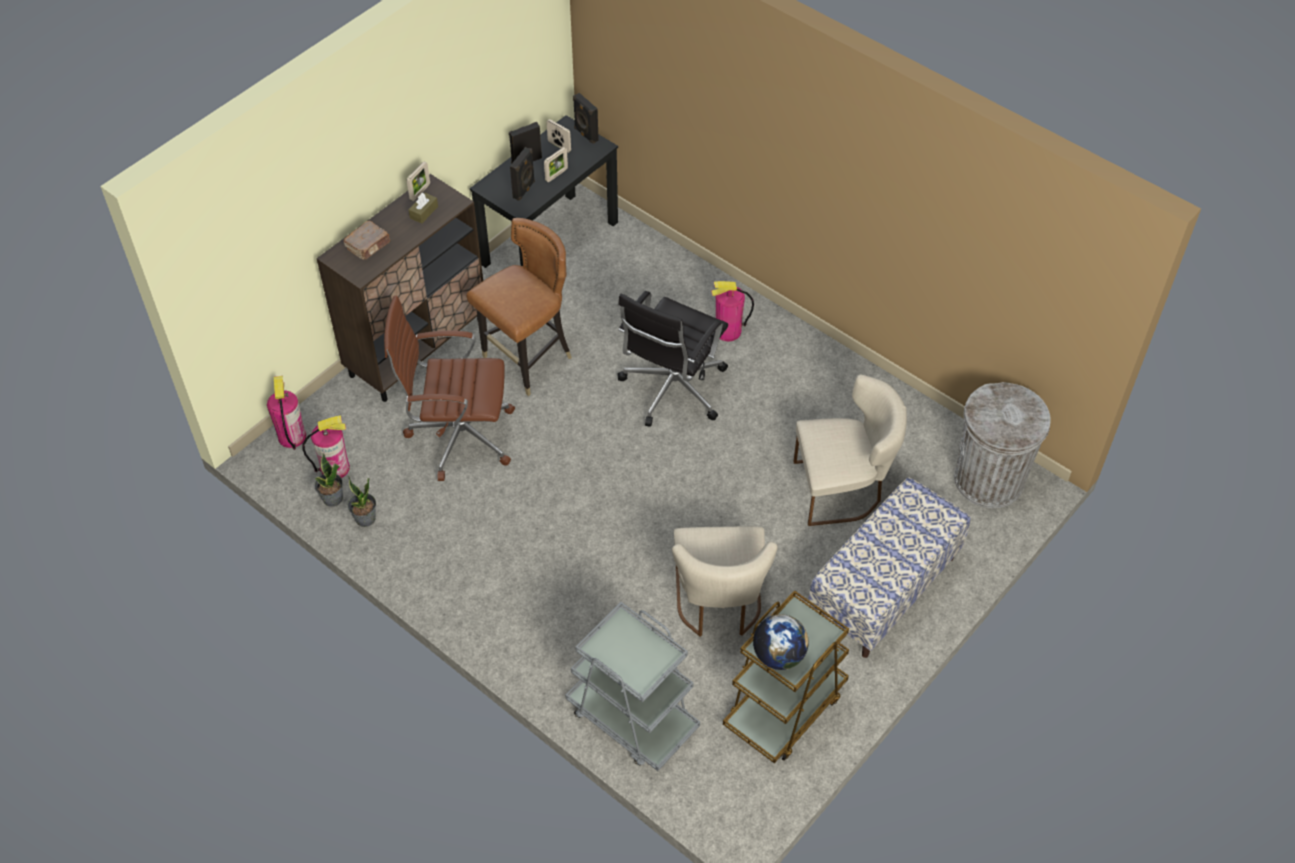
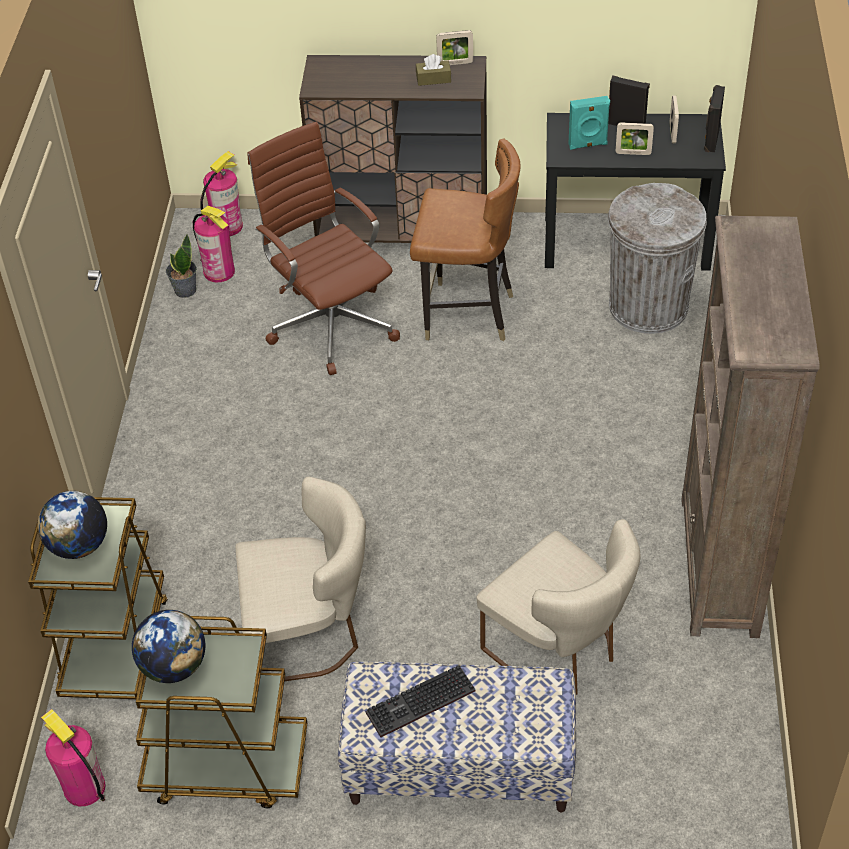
camera: 55 degrees right, 5 degrees down
(365, 519) = (182, 323): potted plant -> none
(368, 245) = (355, 72): brown book -> none
(524, 190) = (588, 145): black speaker -> turquoise speaker
(629, 656) = (79, 545): none -> globe
(632, 718) = (115, 643): grey cart -> brown cart
(671, 390) = (543, 435): black office chair -> none
(719, 605) = (309, 632): beige chair -> beige chair turned 150 degrees counterclockwise
(728, 331) = (668, 432): fire extinguisher -> fire extinguisher (84, 788)
(849, 377) = (719, 567): none -> brown bookcase
(874, 562) = (420, 704): none -> keyboard
(989, 480) = (713, 784): grey trash can -> grey trash can (648, 306)

